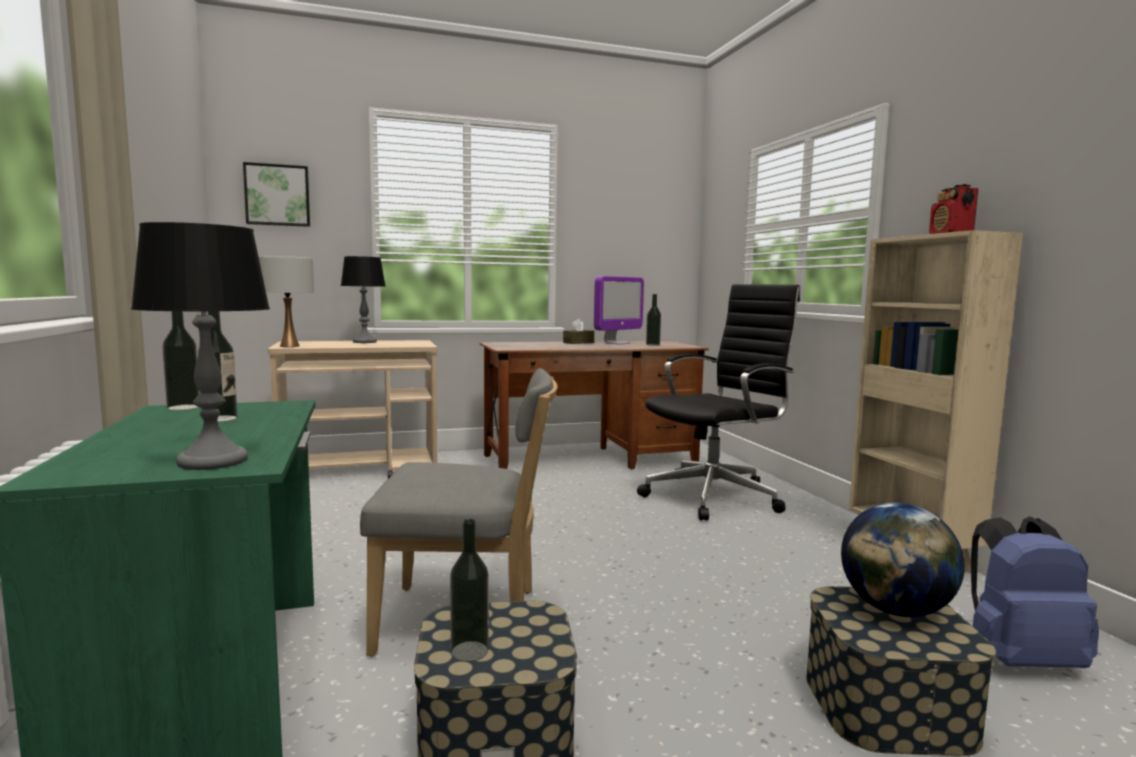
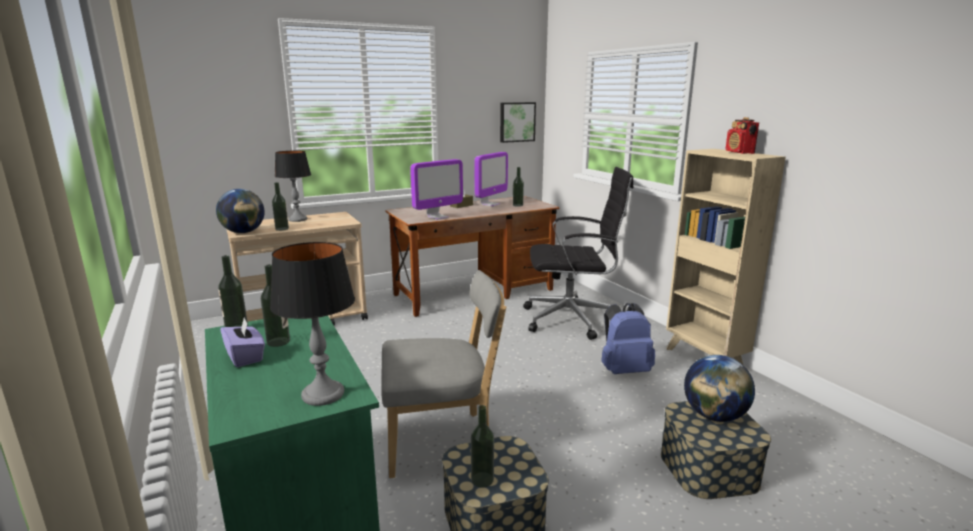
camera: 10 degrees left, 10 degrees up
(160, 426) = (245, 357): none -> purple tissue box
(277, 195) = (207, 99): picture -> picture (516, 122)
(290, 346) = (243, 232): white table lamp -> globe
(337, 346) = (282, 229): none -> bottle
(539, 348) = (437, 217): none -> monitor
(715, 496) = (572, 319): black office chair -> black office chair turned 45 degrees clockwise
(1019, 659) = (774, 427): blue backpack -> blue backpack (624, 370)

